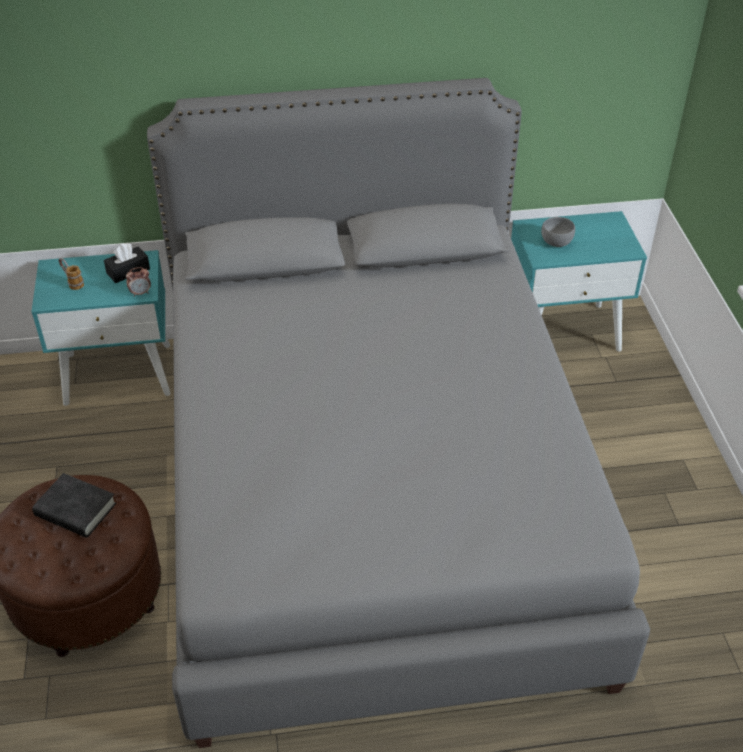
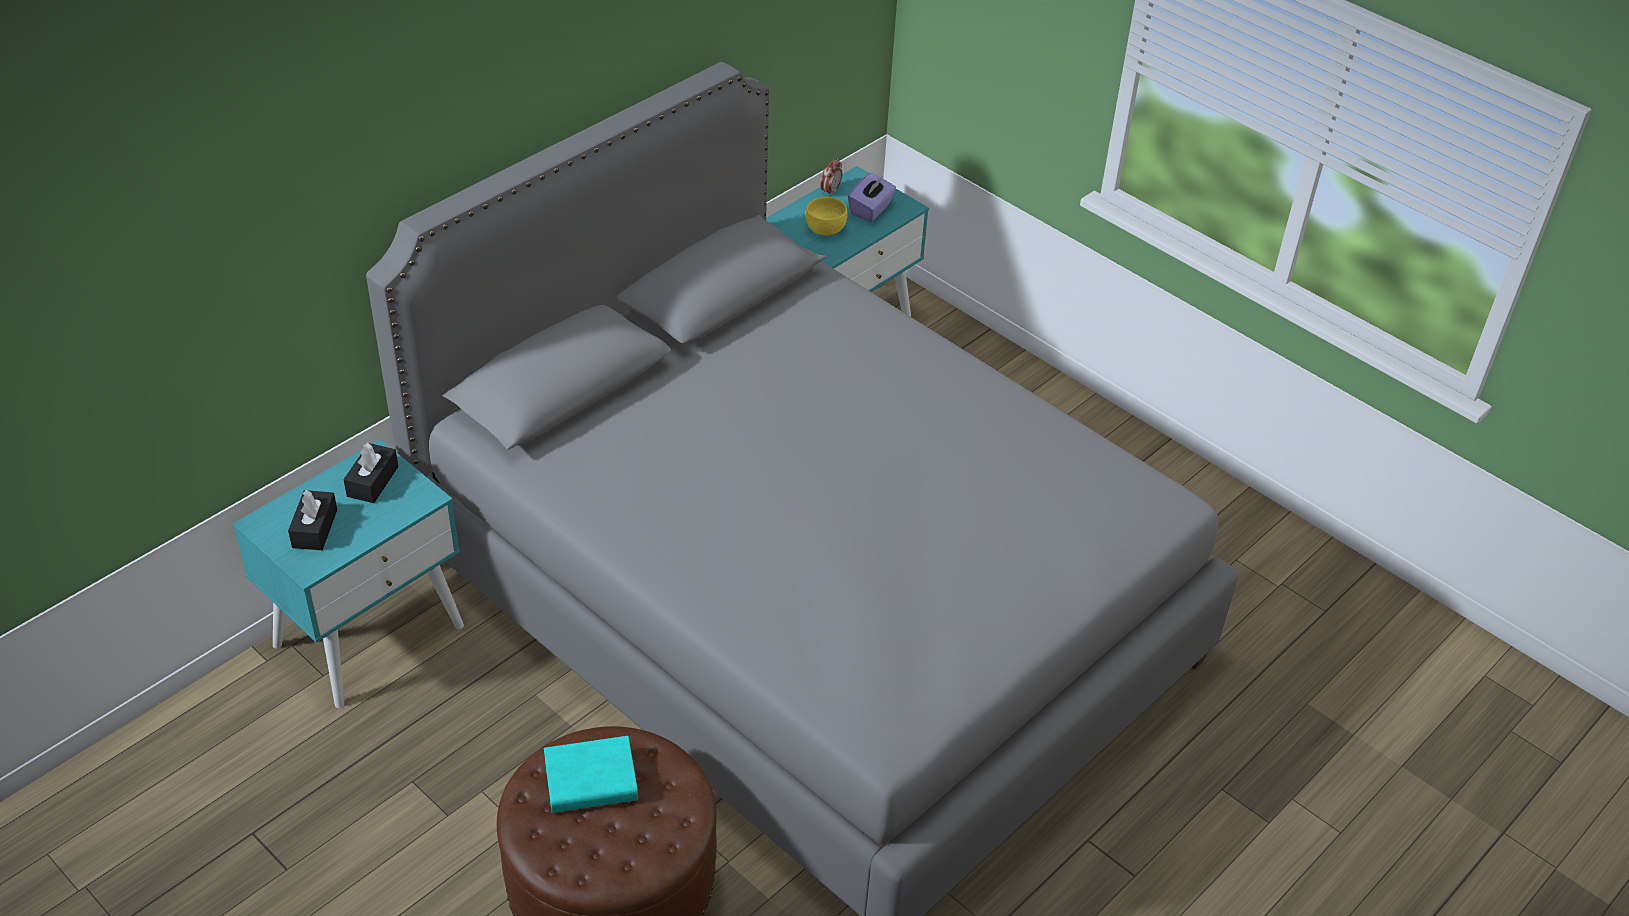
camera: 40 degrees left, 0 degrees up
(72, 282) = (315, 528): mug -> black tissue box
(75, 510) = (591, 781): black book -> turquoise book
(140, 293) = (420, 499): alarm clock -> alarm clock (830, 191)
(556, 241) = (825, 229): grey bowl -> yellow bowl
(602, 242) = (871, 209): none -> purple tissue box

